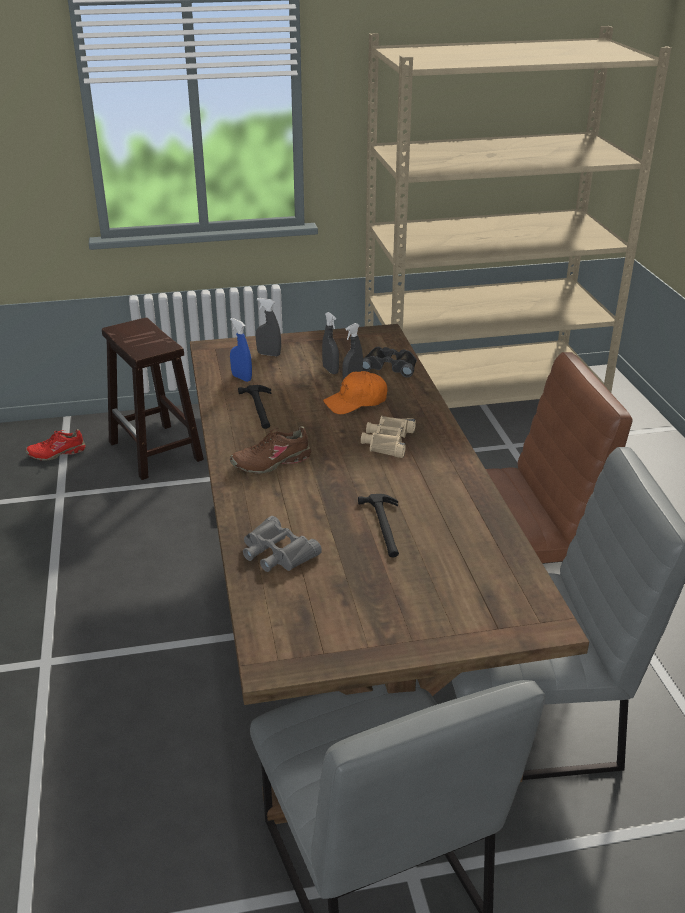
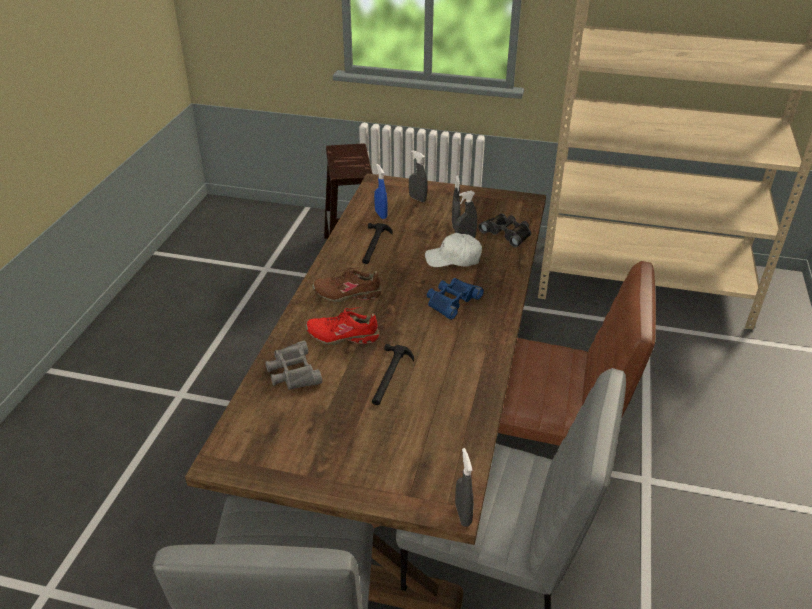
camera: 25 degrees right, 5 degrees up
(57, 453) = (283, 235): red shoe -> red shoe (343, 335)
(356, 402) = (453, 259): orange cap -> white cap
(387, 441) = (451, 301): beige binoculars -> blue binoculars
(563, 627) = (463, 514): none -> grey spray bottle

